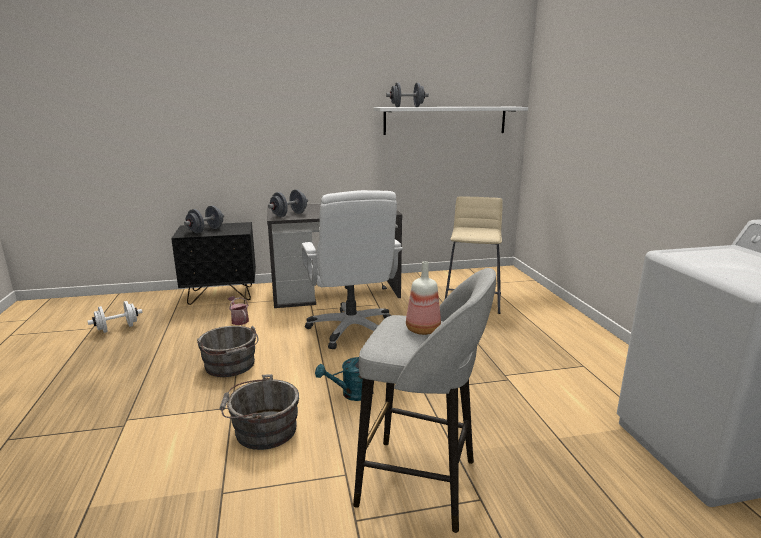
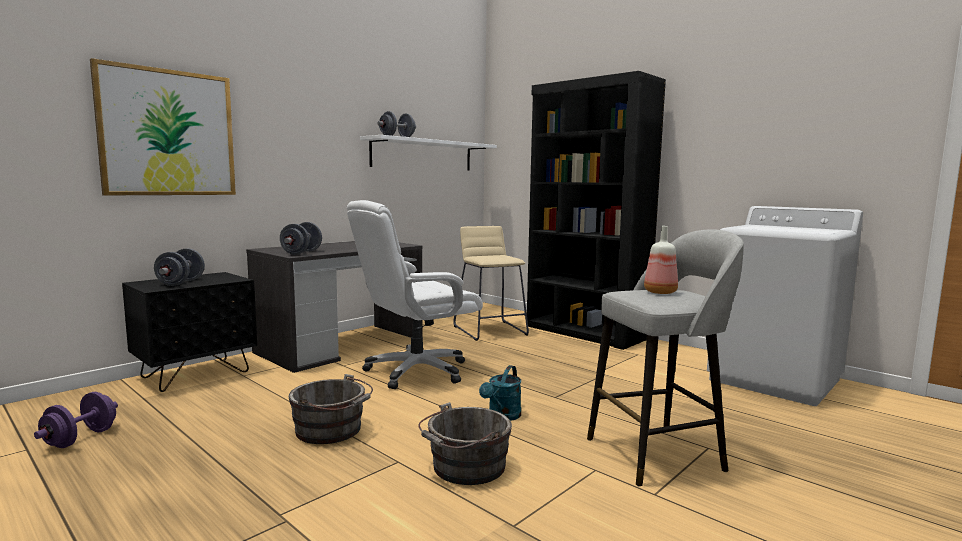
camera: 35 degrees left, 10 degrees down
(117, 328) = (80, 438): white dumbbell -> purple dumbbell
(207, 117) = (168, 133): none -> picture
(239, 320) = (266, 391): watering can -> none
(352, 329) = (416, 371): white office chair -> white office chair turned 105 degrees clockwise
(565, 324) = (585, 332): none -> black bookcase

